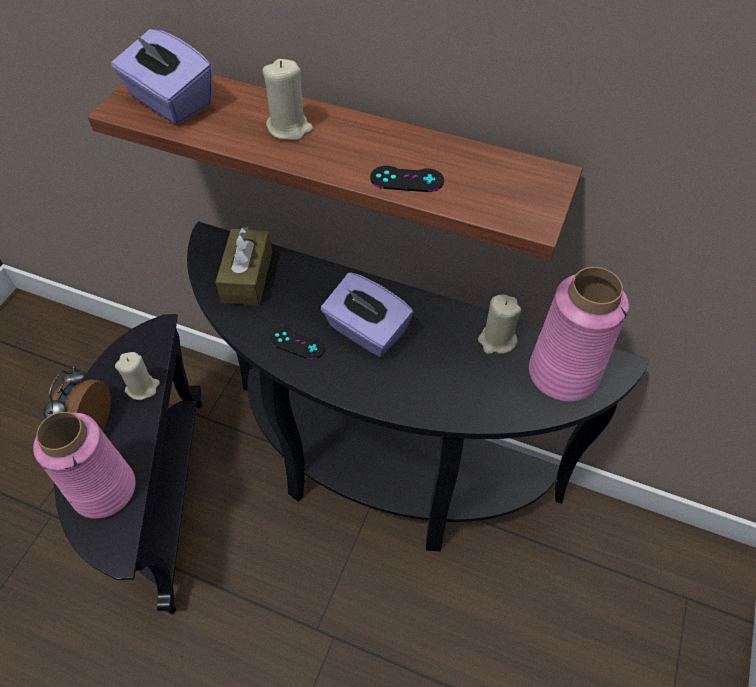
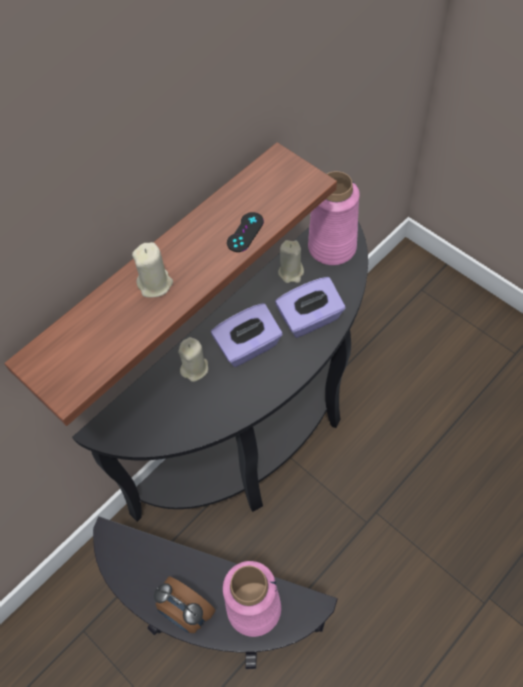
camera: 65 degrees left, 5 degrees up
(142, 387) = (166, 560): beige candle -> beige candle (194, 368)
(170, 102) = (78, 356): purple tissue box -> purple tissue box (310, 319)
(247, 277) = (156, 412): brown tissue box -> none
(297, 343) = (239, 394): black game controller -> none

